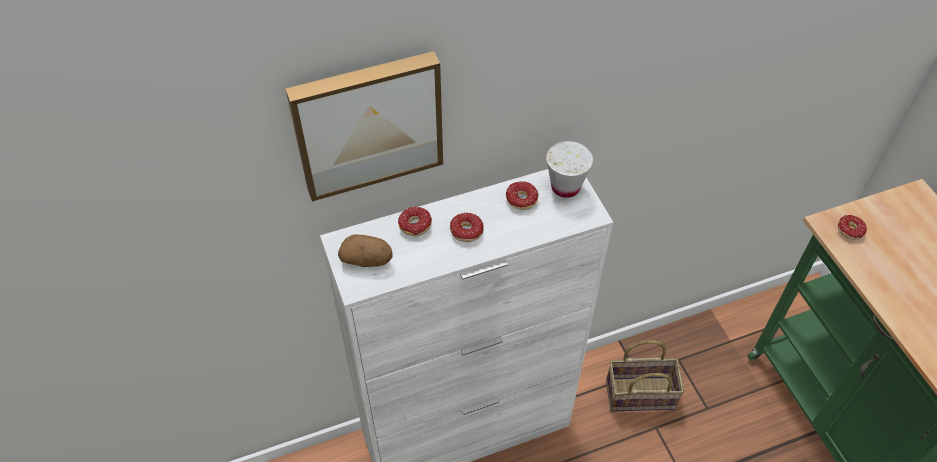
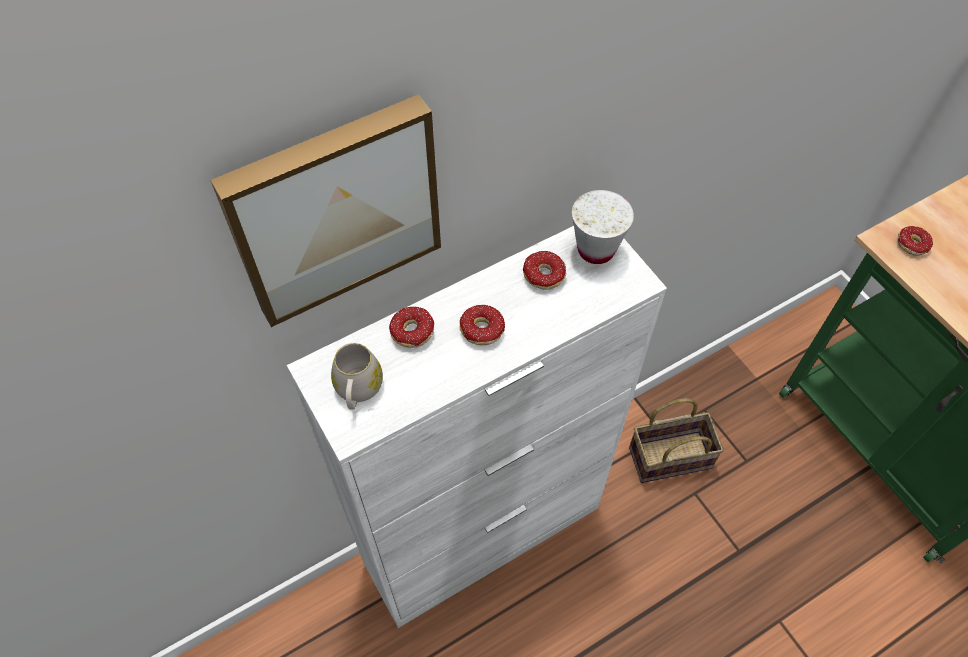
camera: 10 degrees left, 5 degrees up
(367, 260) = (358, 390): potato -> white mug

